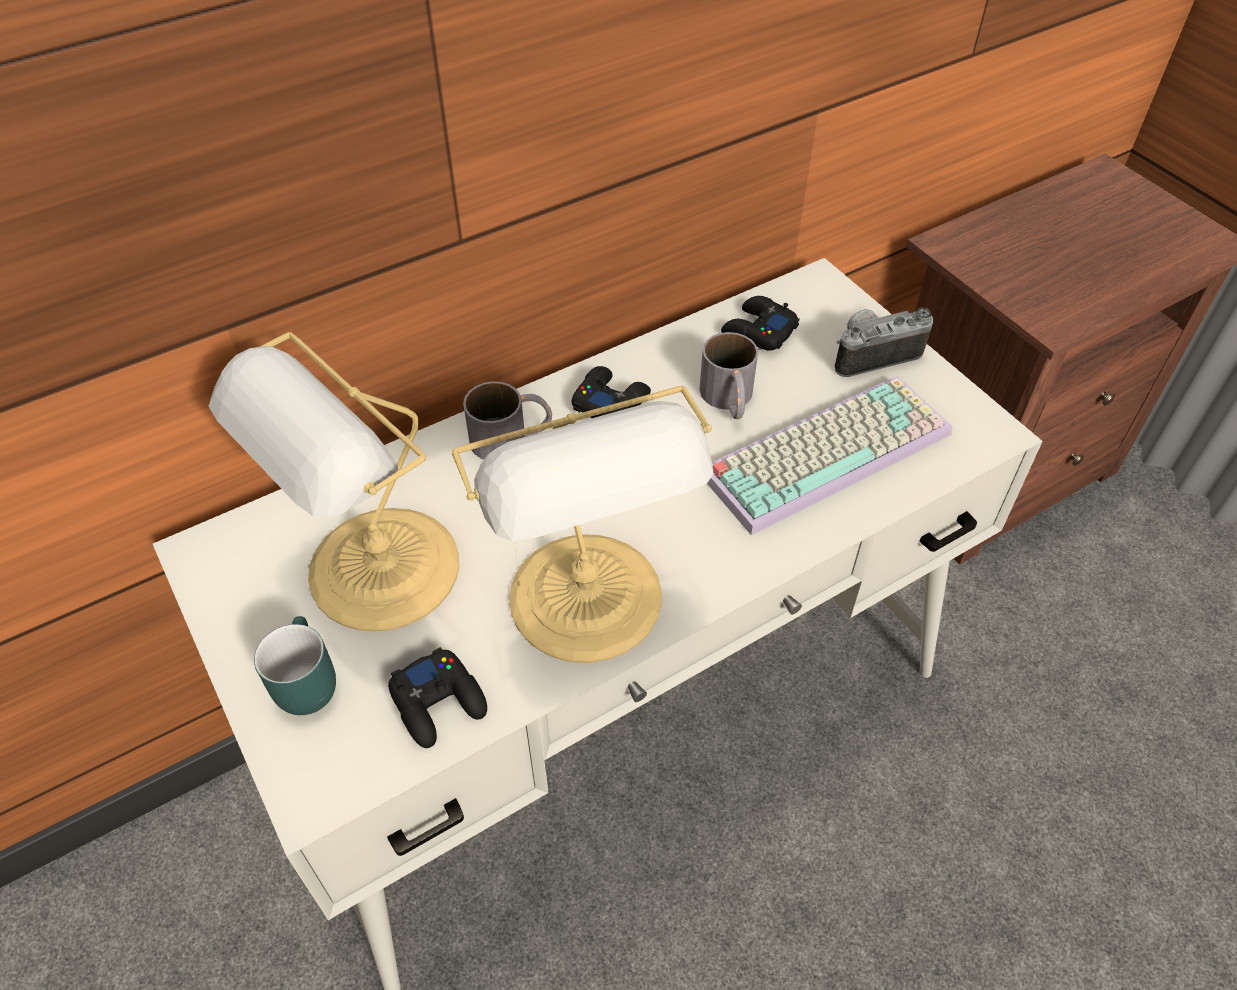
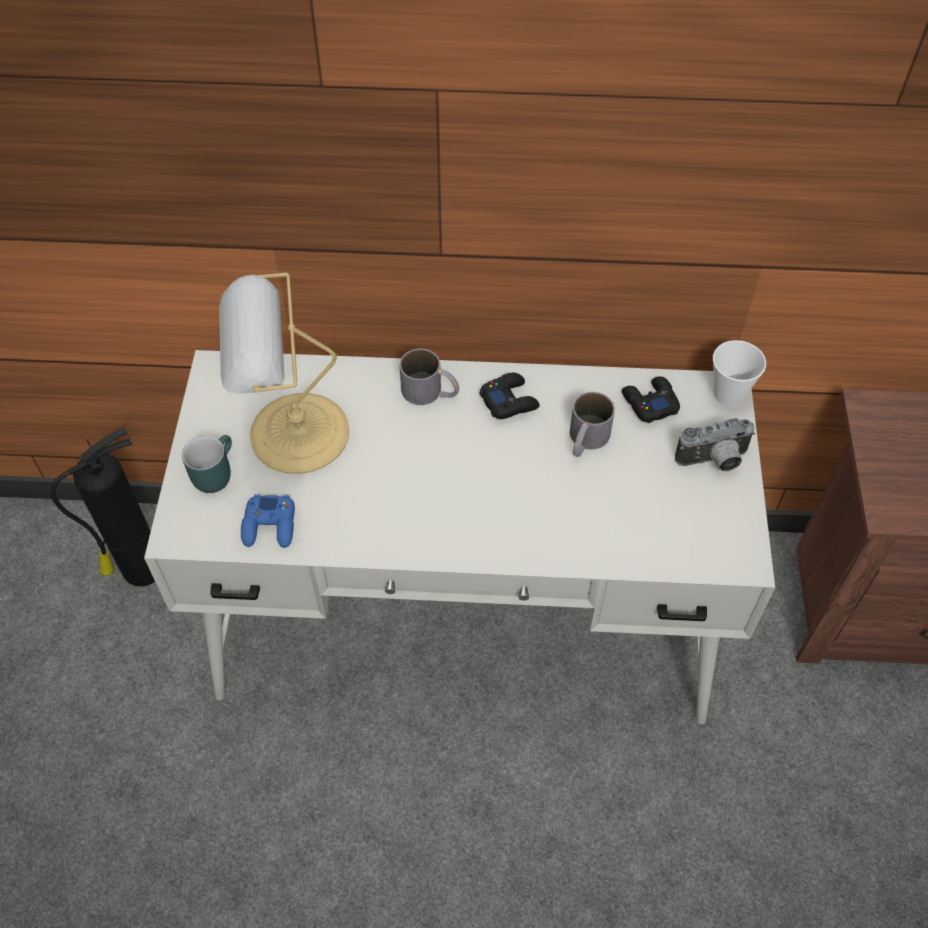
camera: 35 degrees right, 5 degrees up
(174, 913) = (140, 570): none -> fire extinguisher
(439, 702) = (270, 526): black game controller -> blue game controller
(590, 603) = (392, 519): table lamp -> none
(825, 286) = (728, 394): none -> cup
(827, 449) = (619, 509): keyboard -> none
(872, 354) = (714, 461): camera -> camera turned 150 degrees clockwise

